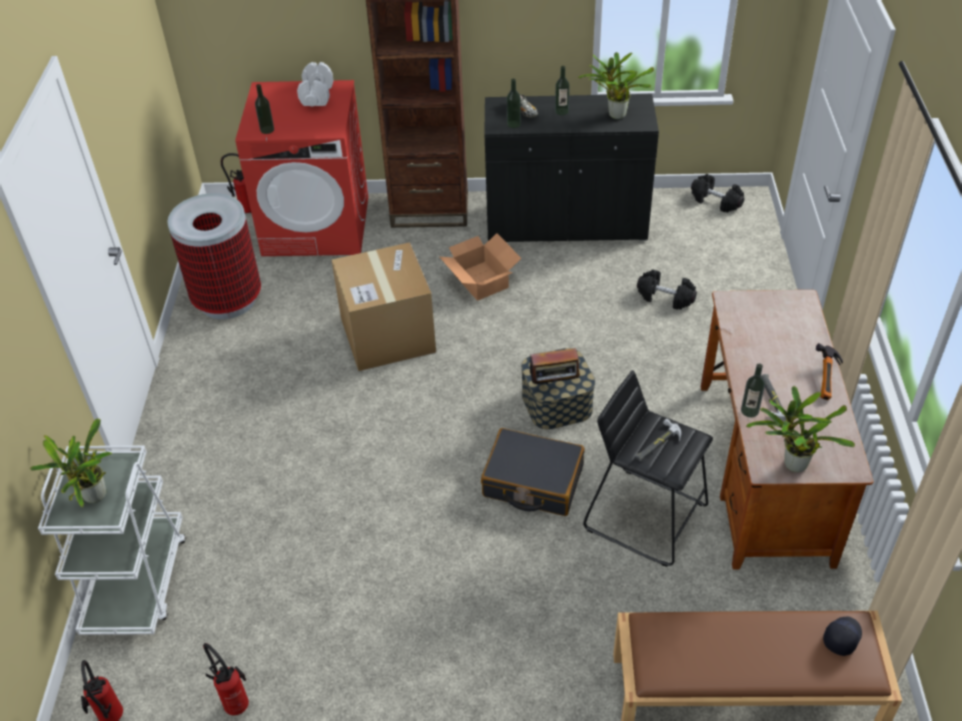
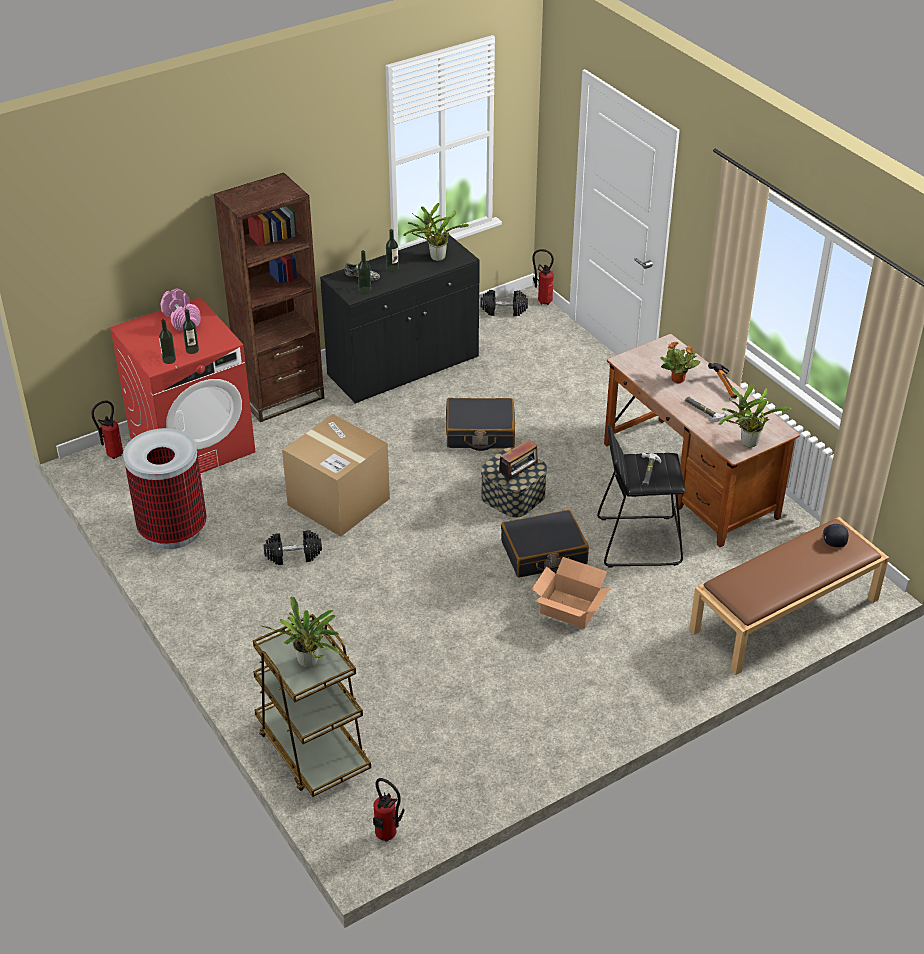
camera: 35 degrees left, 5 degrees down
(136, 581) = (312, 749): white cart -> brown cart
(235, 702) = (468, 781): fire extinguisher -> fire extinguisher (542, 301)
(316, 95) = (181, 319): white dumbbell -> pink dumbbell
(481, 280) = (375, 434): cardboard box -> cardboard box (569, 608)
(581, 320) = (480, 433): none -> black suitcase
(665, 298) = (527, 393): black dumbbell -> black dumbbell (293, 555)
(749, 411) = (695, 423): bottle -> bottle (192, 350)
(775, 348) = (678, 380): none -> potted plant

